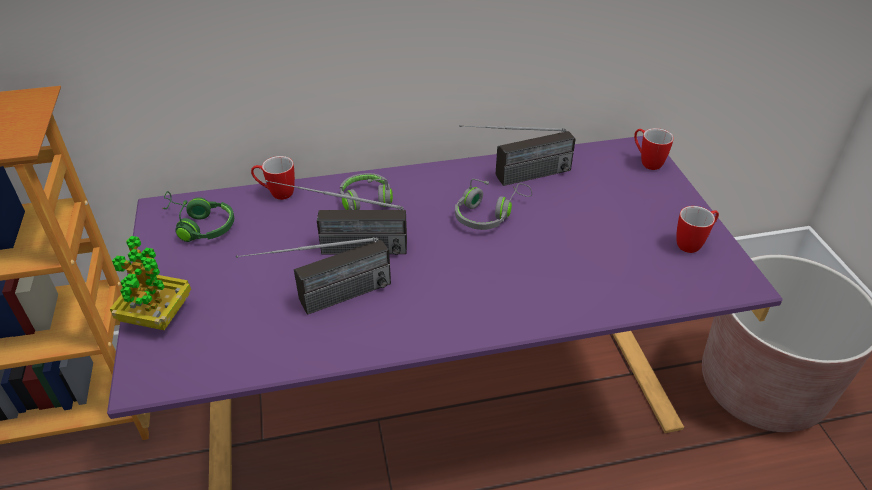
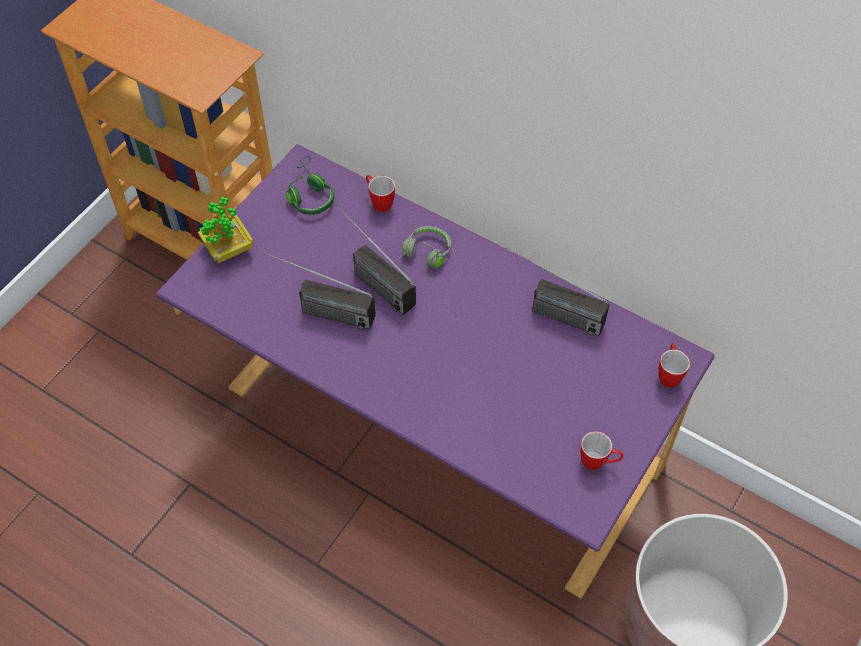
camera: 45 degrees right, 15 degrees up
(489, 213) = (493, 326): grey headphones -> none

